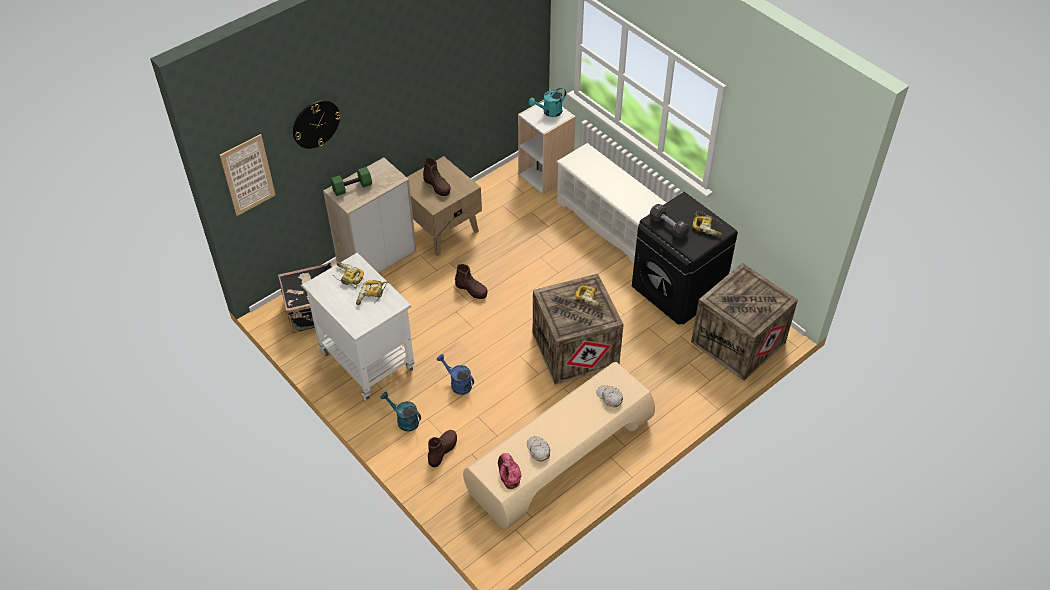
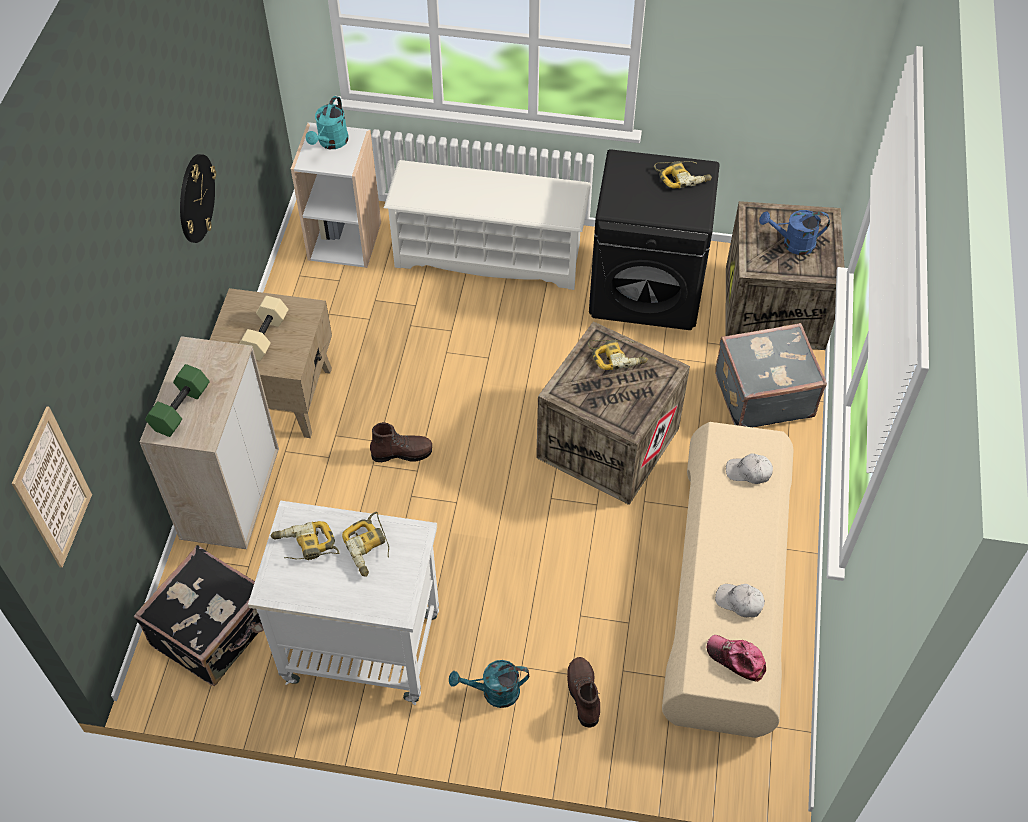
camera: 40 degrees left, 5 degrees up
(315, 123) = (99, 338): wall clock -> wall clock (196, 198)
(437, 186) = (264, 335): brown boot -> beige dumbbell
(457, 384) = (511, 591): blue watering can -> blue watering can (792, 244)
(668, 226) = (638, 204): black dumbbell -> none
(683, 379) = (762, 394): none -> grey suitcase

